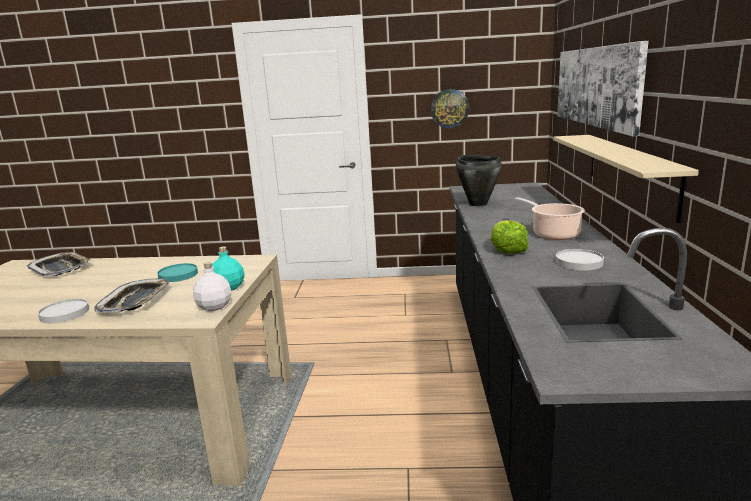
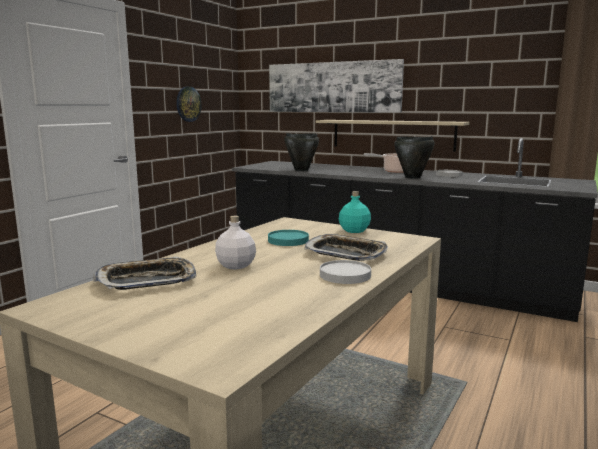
camera: 65 degrees left, 5 degrees down
(215, 306) = (395, 235): white bottle -> white bottle (236, 265)
(507, 250) = (412, 177): lettuce -> black cooking pot

